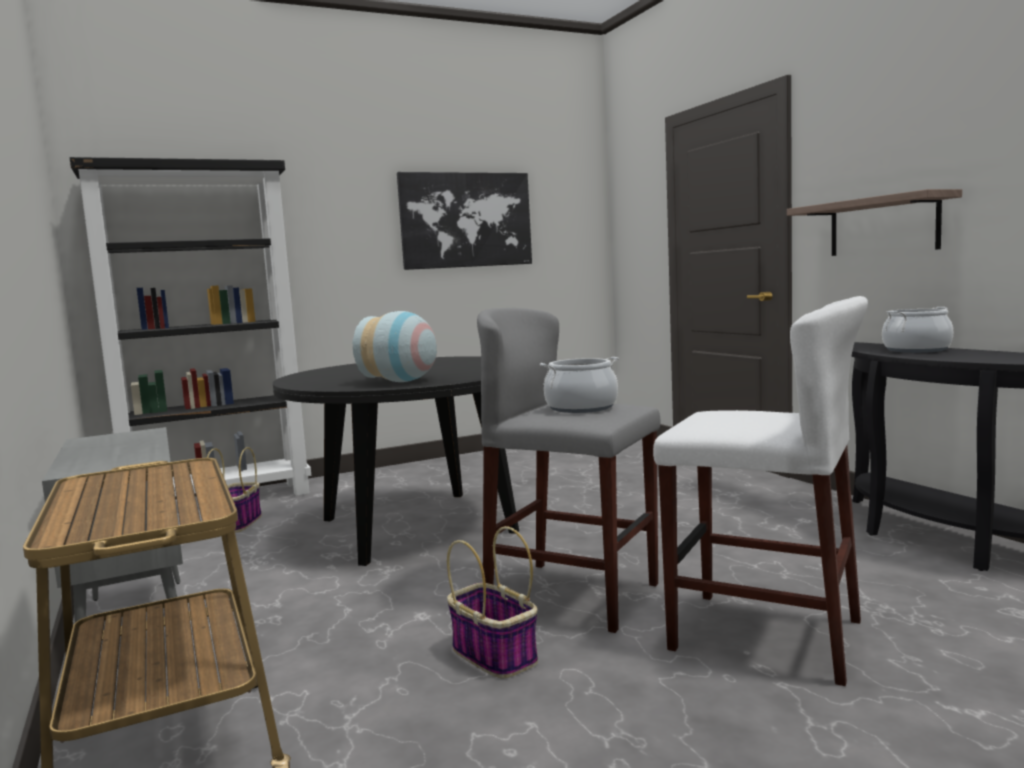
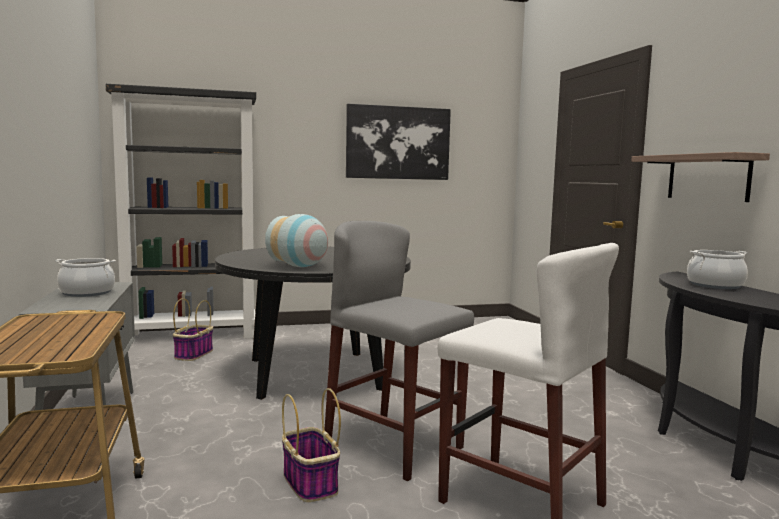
camera: 10 degrees right, 0 degrees up
(581, 407) = (410, 303): cooking pot -> cooking pot (87, 292)

